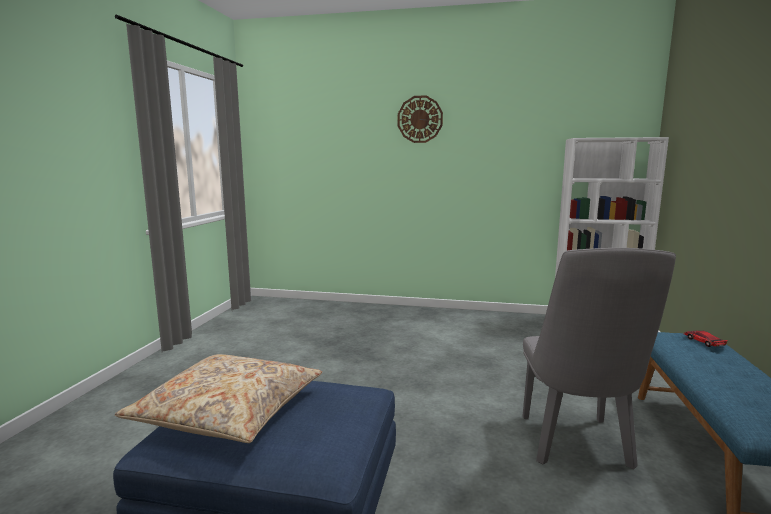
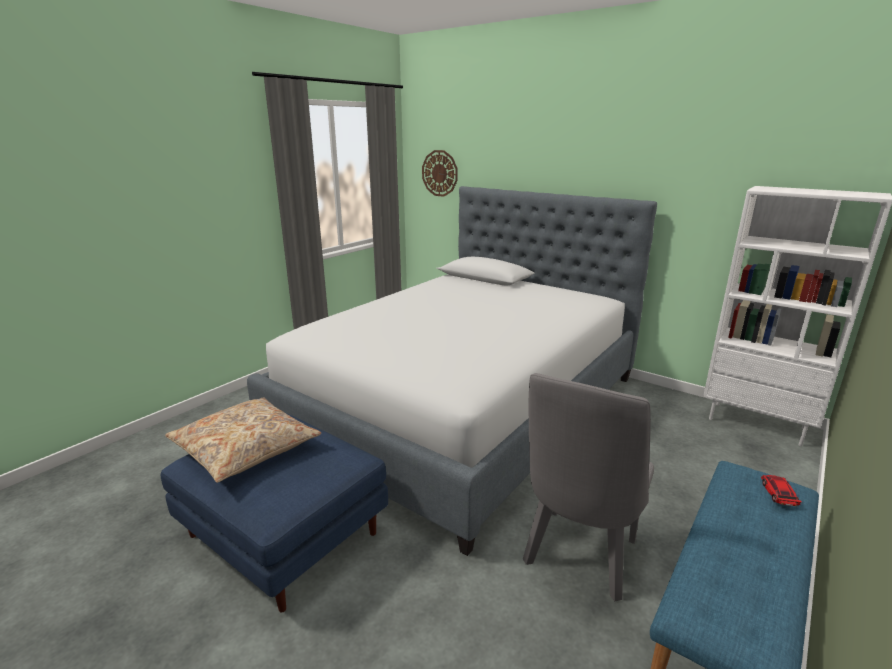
camera: 25 degrees right, 10 degrees up
(371, 355) = (464, 407): none -> bed
(420, 119) = (575, 150): wall clock -> wall clock (440, 173)

